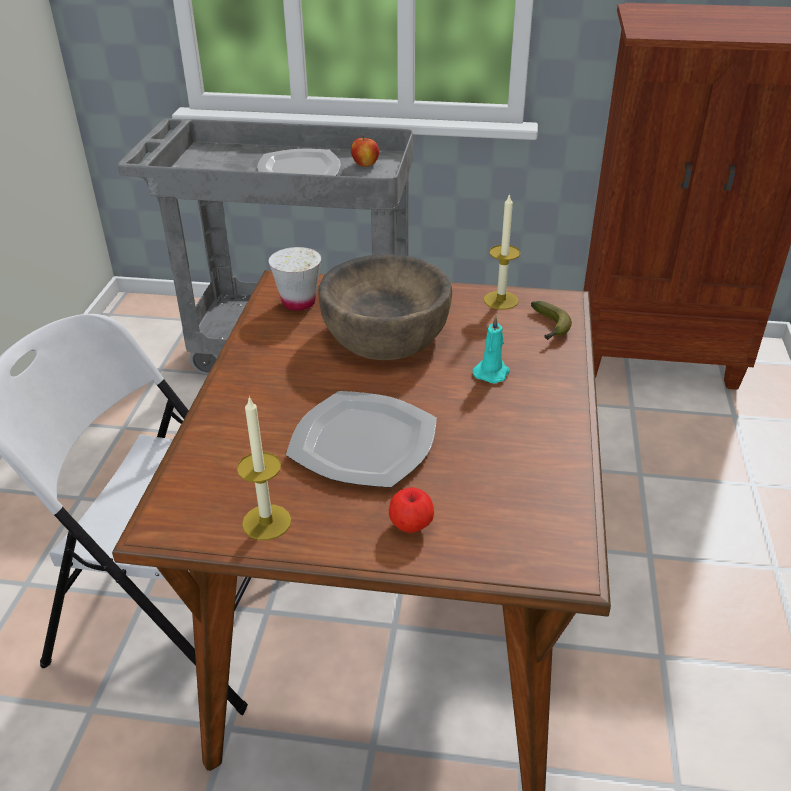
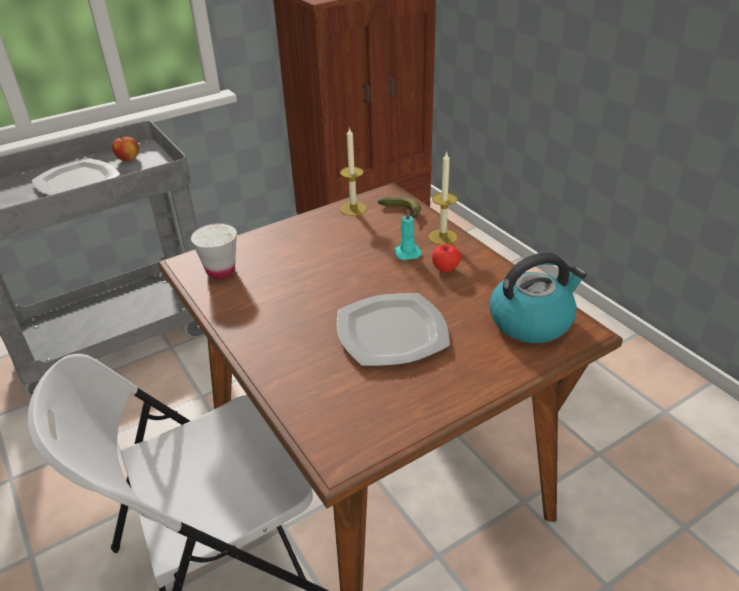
camera: 40 degrees left, 0 degrees up
(266, 522) = (402, 413): candle -> candle (442, 237)
(385, 334) = (310, 262): brown bowl -> none
(411, 525) = (484, 360): apple -> apple (445, 269)
(523, 518) = (531, 321): none -> kettle

